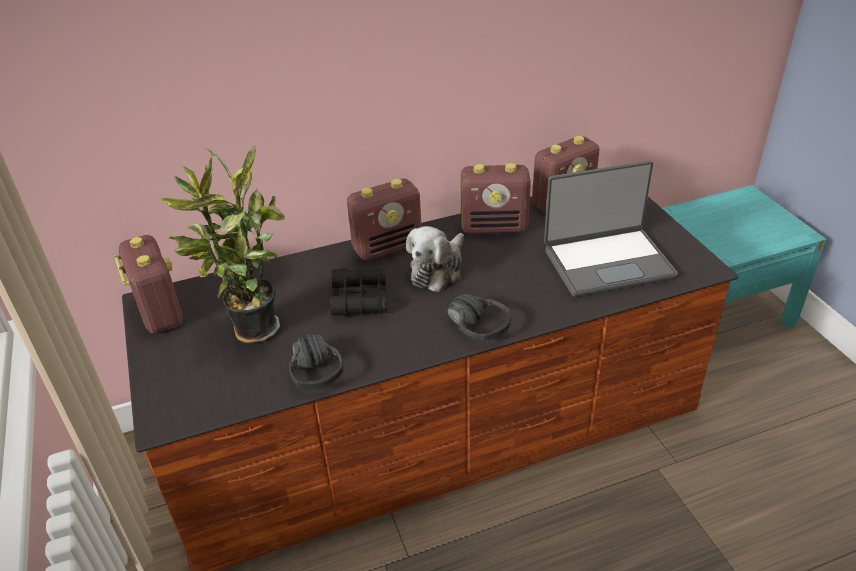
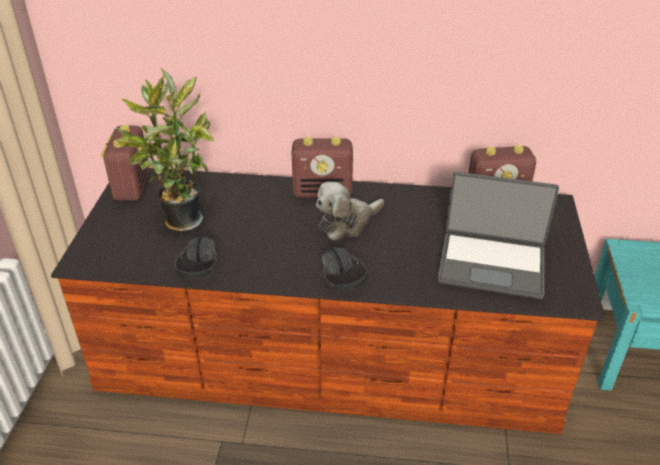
camera: 25 degrees right, 0 degrees up
(360, 299) = (271, 225): black binoculars -> none
(495, 227) = (420, 203): radio -> none

